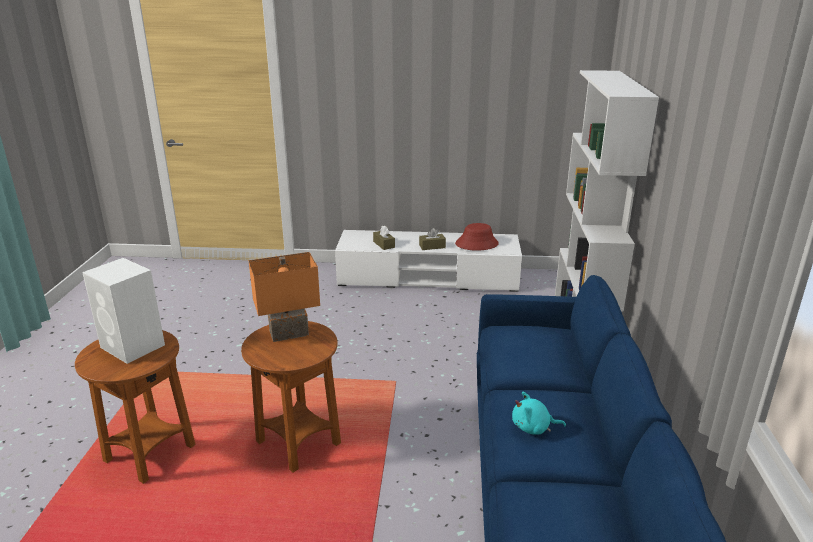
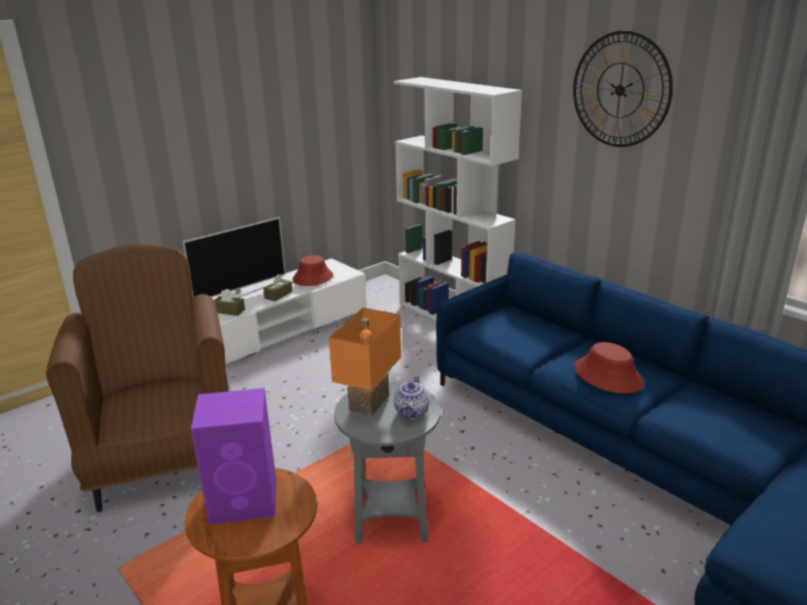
camera: 45 degrees left, 0 degrees up
(133, 347) = (246, 500): white speaker -> purple speaker
(251, 327) = (167, 460): none -> brown armchair
(298, 354) = (412, 412): none -> teapot
(299, 443) = (391, 519): brown side table -> grey side table
(409, 236) = (240, 294): none -> television
(533, 428) = (608, 375): turquoise plush toy -> red hat
(716, 112) = (620, 90): none -> wall clock

